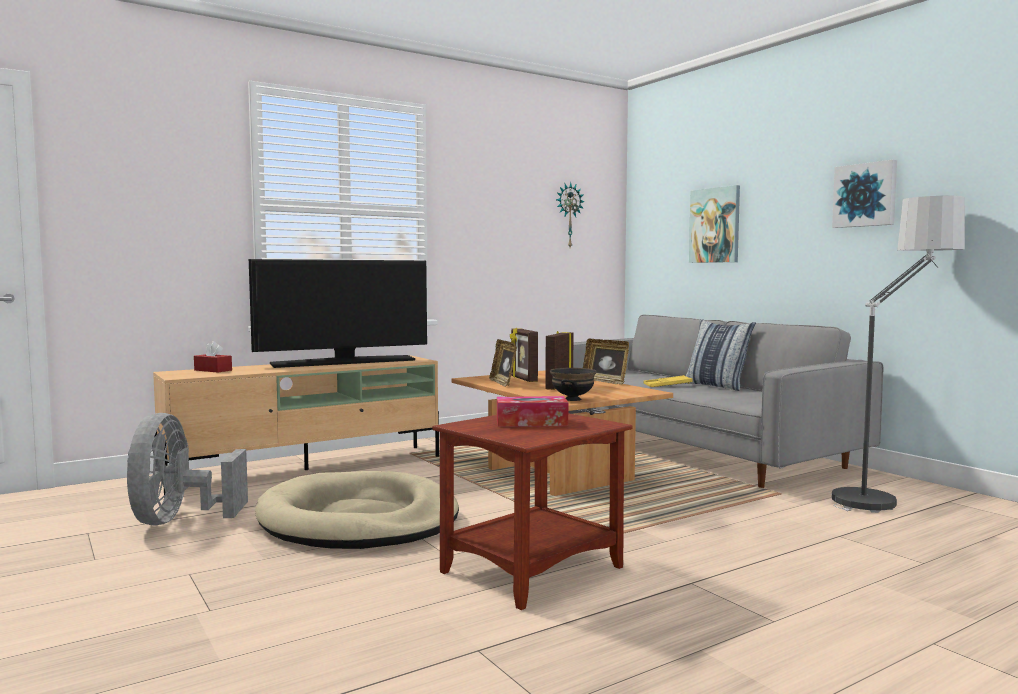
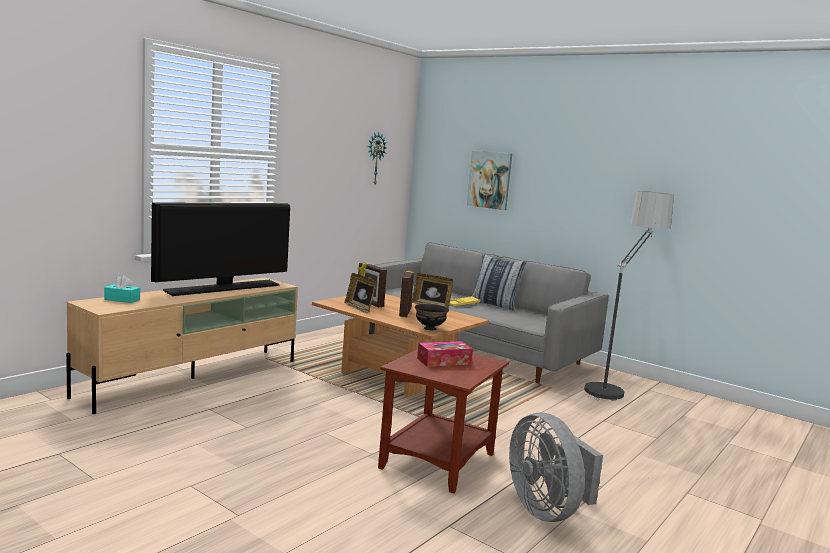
camera: 20 degrees left, 5 degrees up
(178, 520) = (129, 436): grey fan -> grey fan (547, 510)
(213, 370) = (122, 299): red tissue box -> turquoise tissue box
(358, 520) = (280, 426): beige dog bed -> none
(865, 195) = (605, 178): picture -> none

